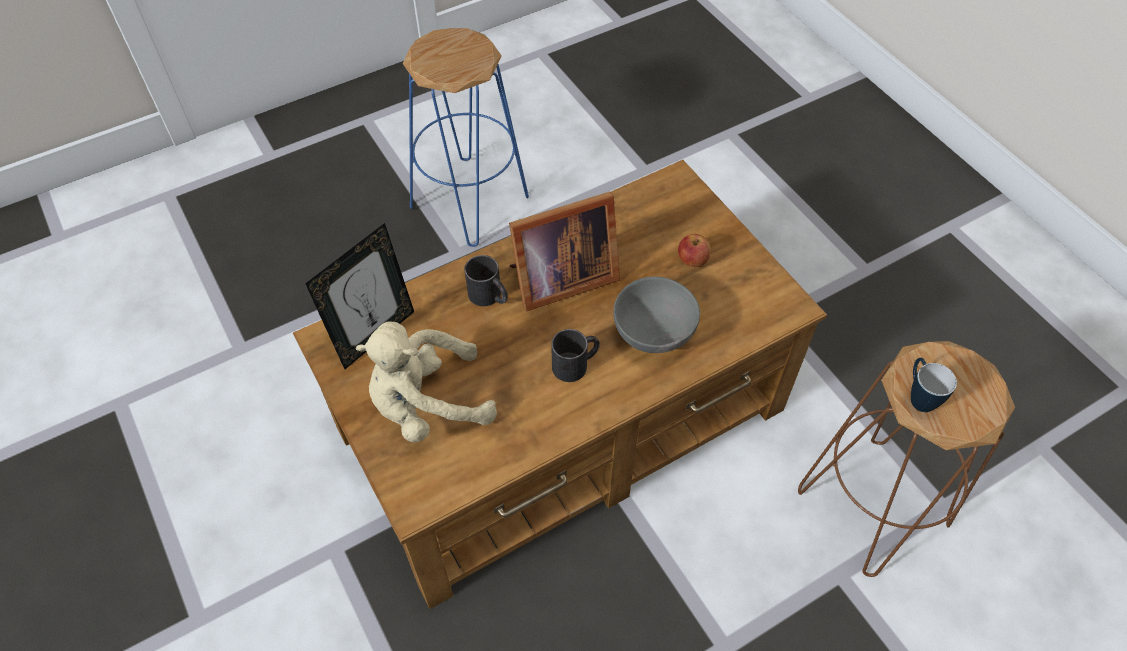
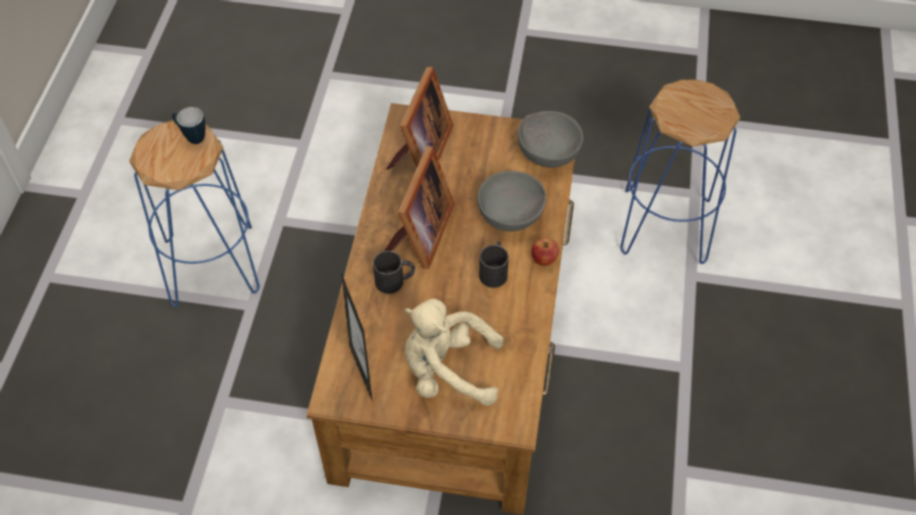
camera: 50 degrees left, 0 degrees up
(427, 405) = (447, 371): beige plush toy -> beige plush toy turned 75 degrees clockwise
(650, 217) = (421, 153): none -> picture frame
(692, 261) = (477, 158): apple -> apple (544, 260)
(762, 311) = (548, 152): none -> grey bowl
(873, 507) = (666, 226): brown stool -> blue stool
(918, 397) = (687, 124): mug -> mug (192, 137)

